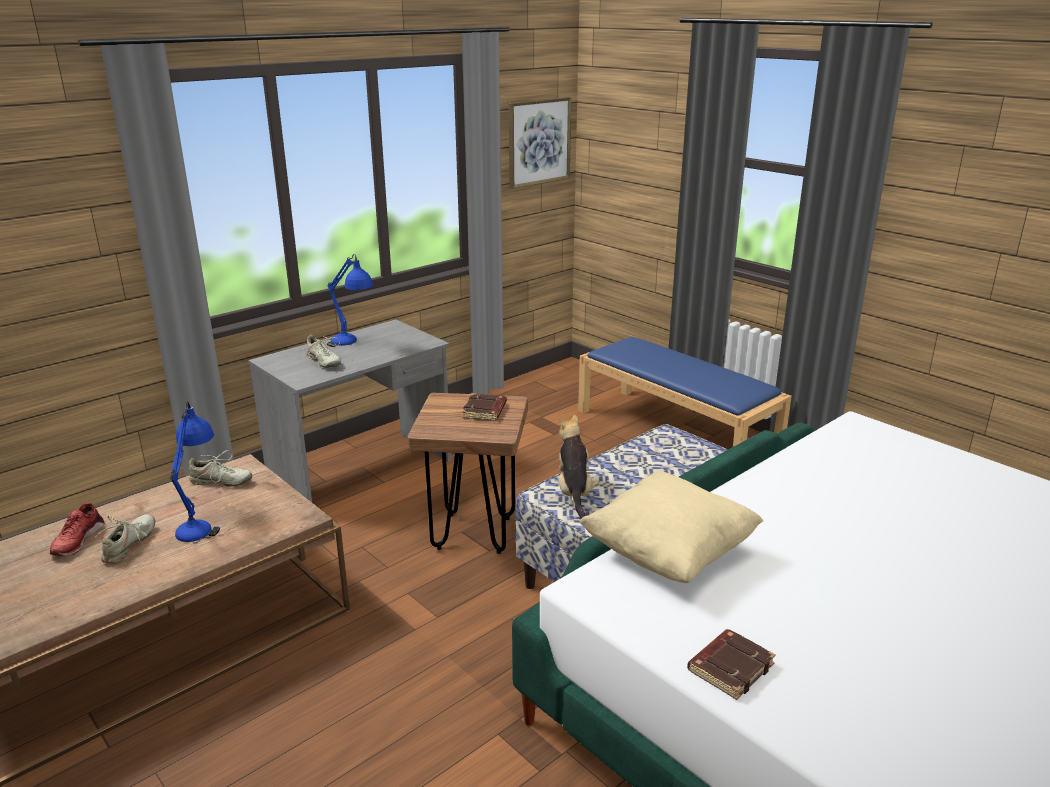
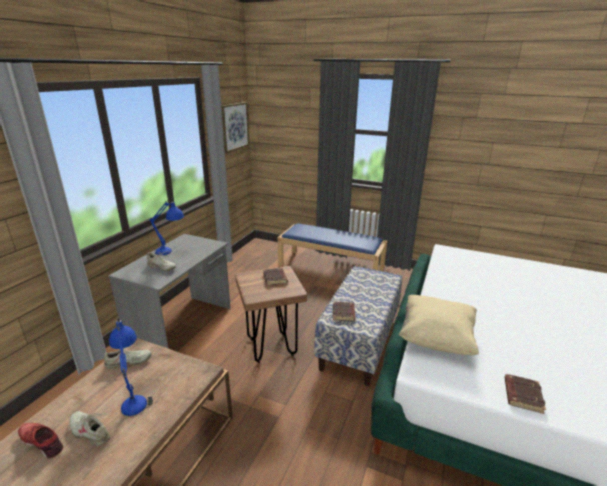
camera: 25 degrees left, 0 degrees up
(77, 540) = (42, 441): red shoe -> red shoe turned 135 degrees clockwise
(130, 545) = (91, 432): beige shoe -> beige shoe turned 45 degrees counterclockwise
(574, 492) = (344, 313): plush toy -> brown book

